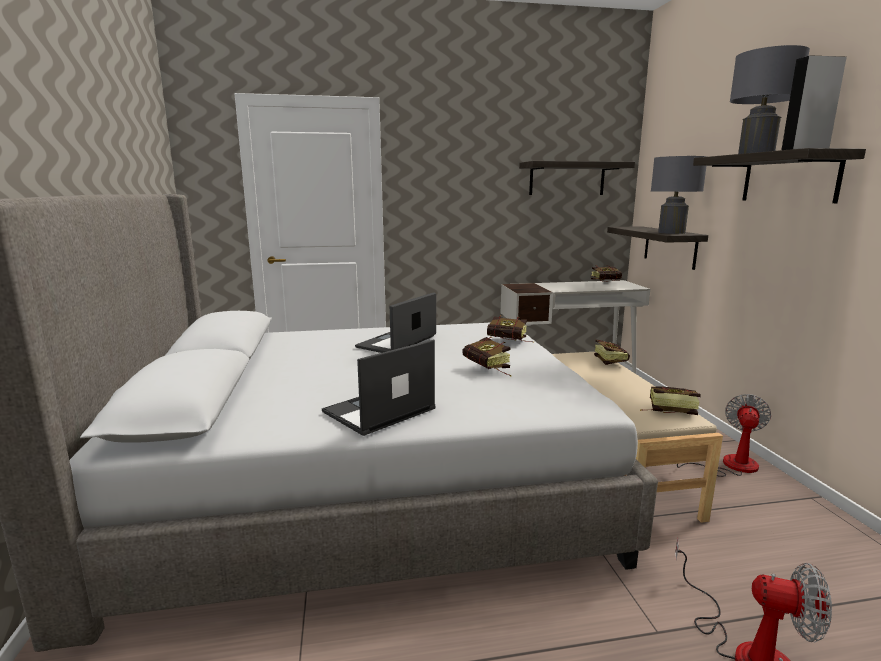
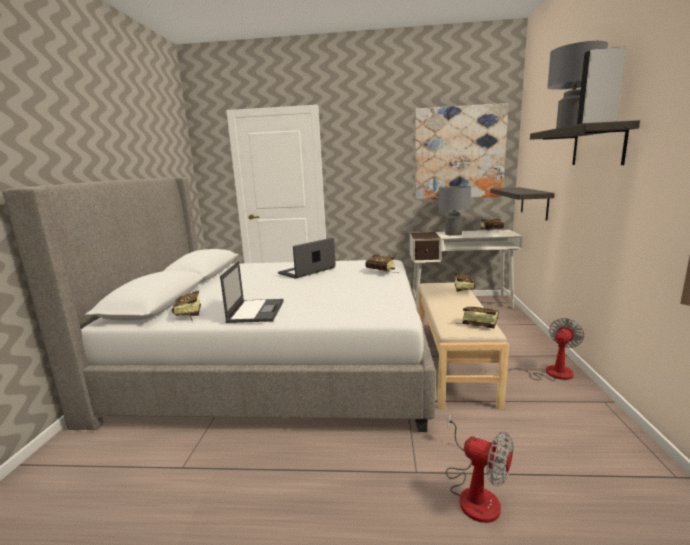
camera: 15 degrees right, 0 degrees up
(378, 411) = (256, 311): laptop -> laptop turned 120 degrees clockwise
(489, 369) = (347, 289): book -> book (188, 316)
(567, 179) = (459, 153): shelf -> picture
(671, 232) = (528, 191): grey table lamp -> grey table lamp (453, 234)

